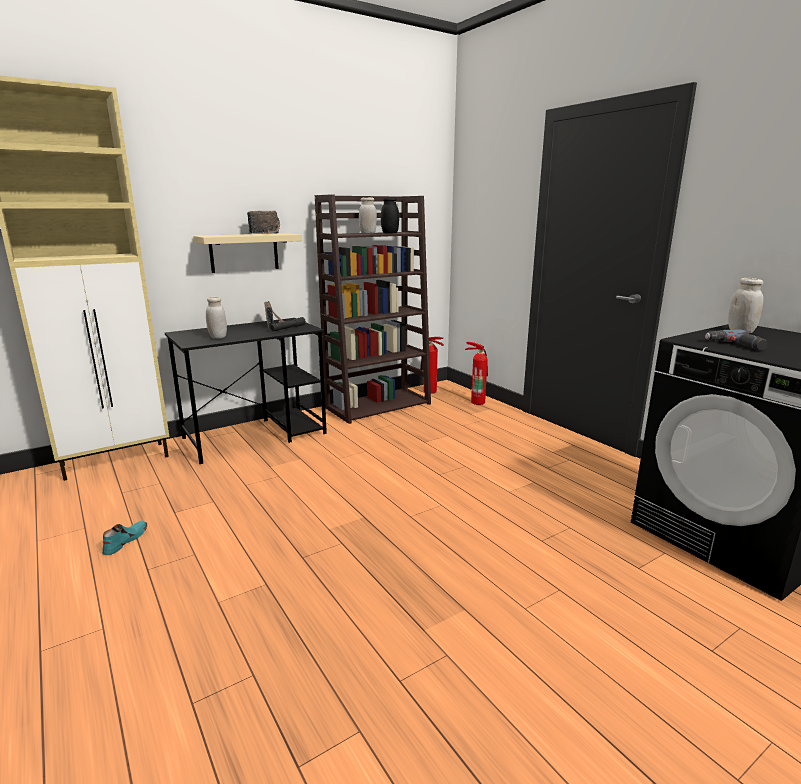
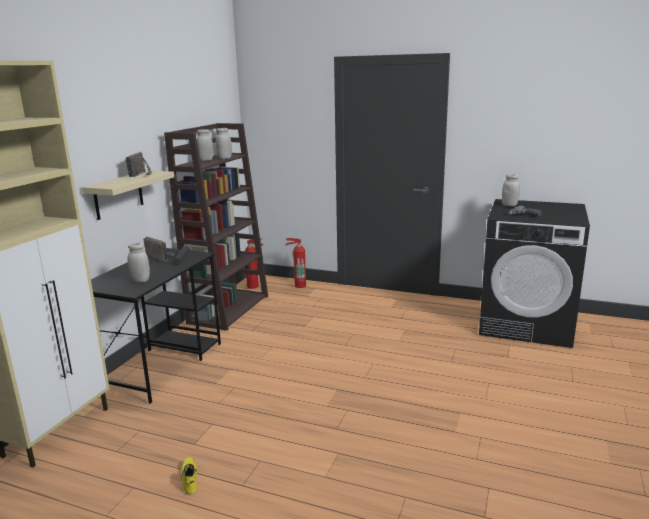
camera: 35 degrees left, 0 degrees up
(125, 541) = (189, 478): turquoise shoe -> yellow shoe
(390, 233) = (224, 158): black jar -> white jar

